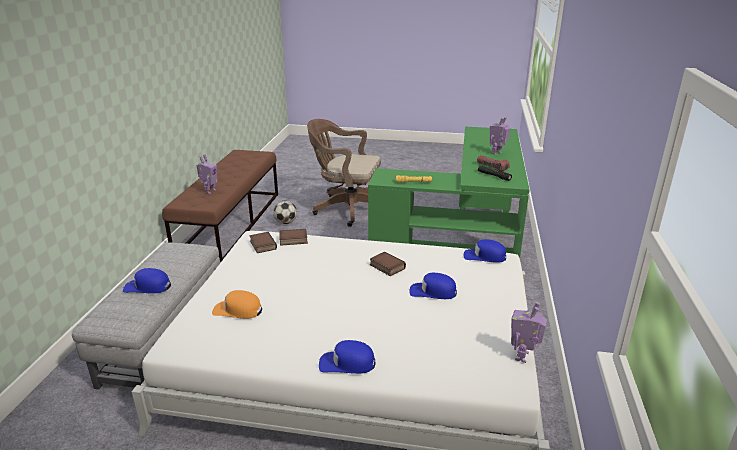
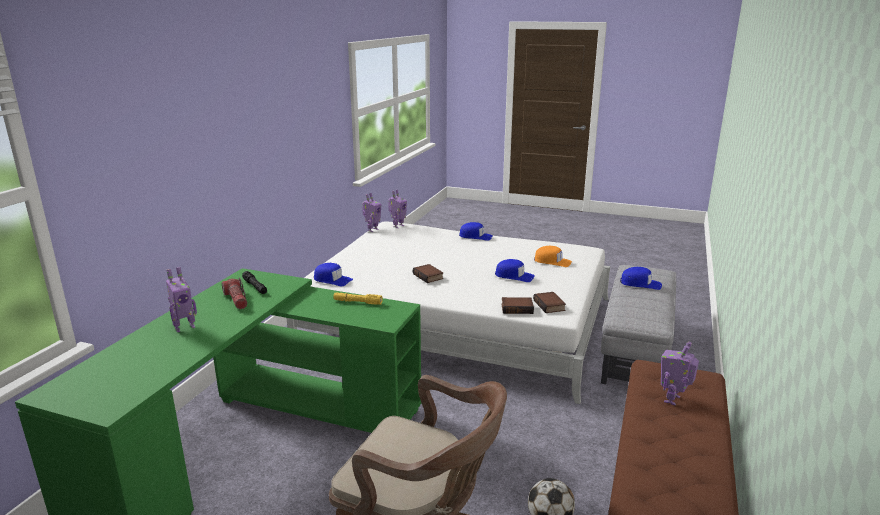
camera: 170 degrees left, 5 degrees down
(432, 292) = (401, 259): blue cap -> blue cap (514, 276)
(489, 373) = (397, 226): none -> toy robot

